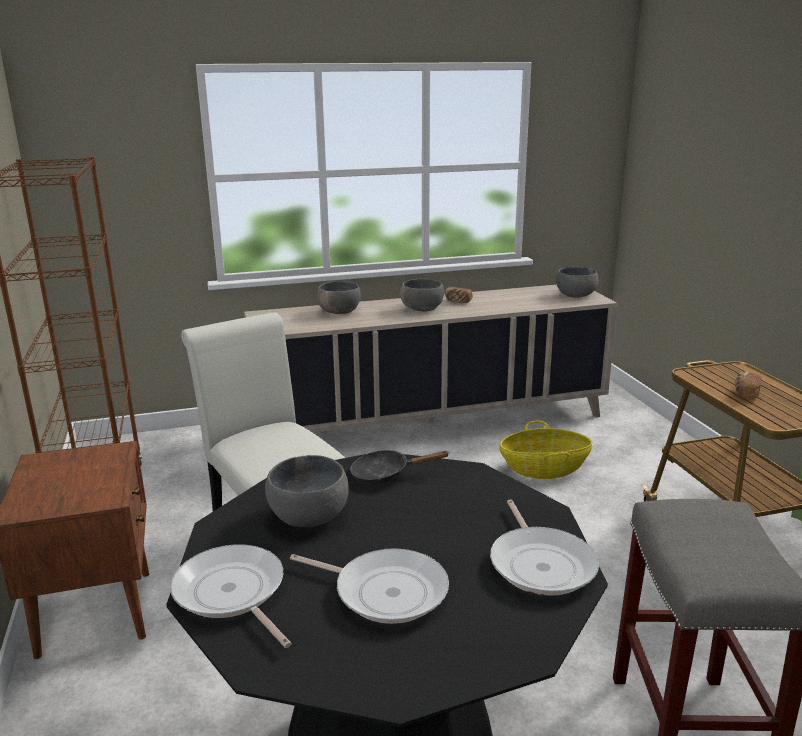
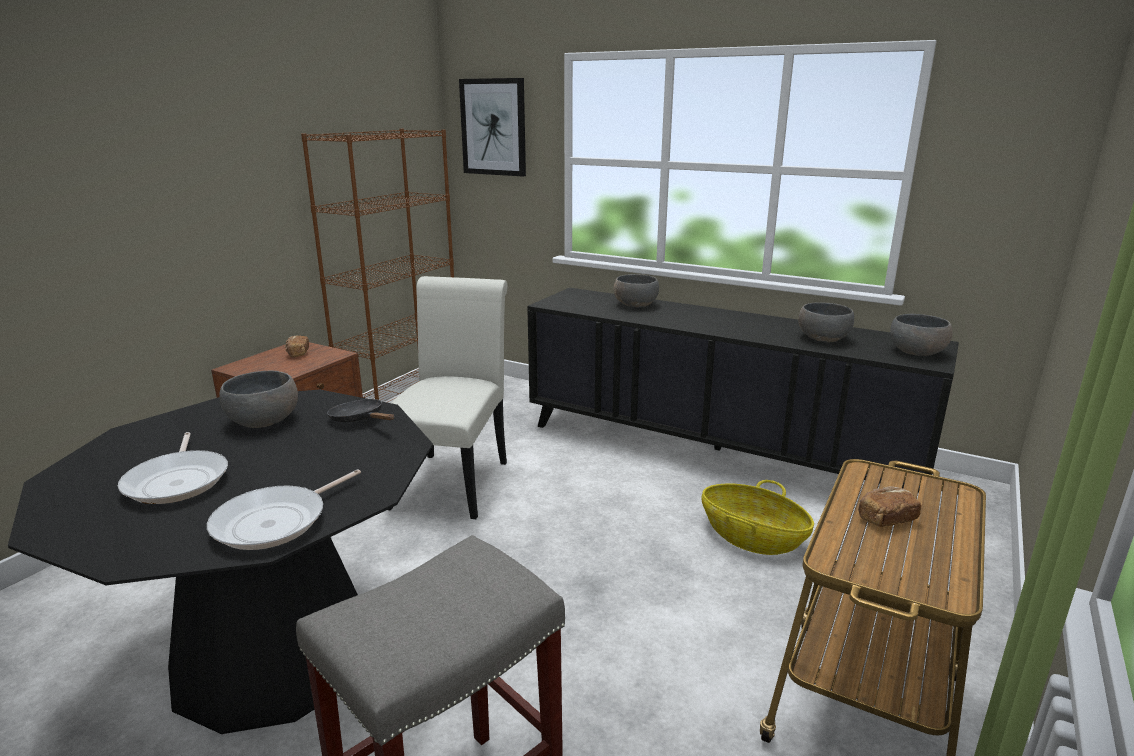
camera: 45 degrees right, 0 degrees up
(103, 148) = (493, 127): none -> picture
(232, 593) = (136, 439): frying pan -> none
(421, 309) = (710, 321): grey bowl -> grey bowl (823, 338)
(431, 424) = (714, 452): beige cabinet -> black cabinet
(458, 301) = (763, 324): bread -> bread (297, 353)

